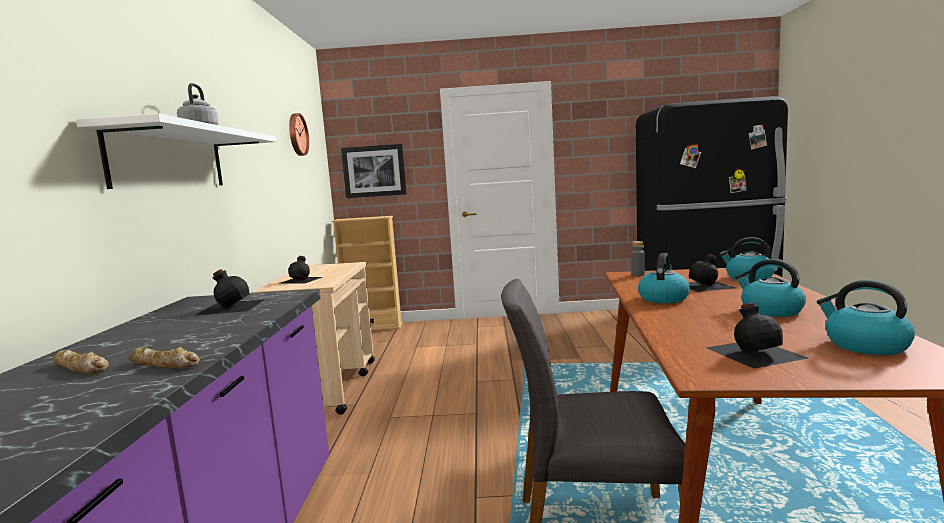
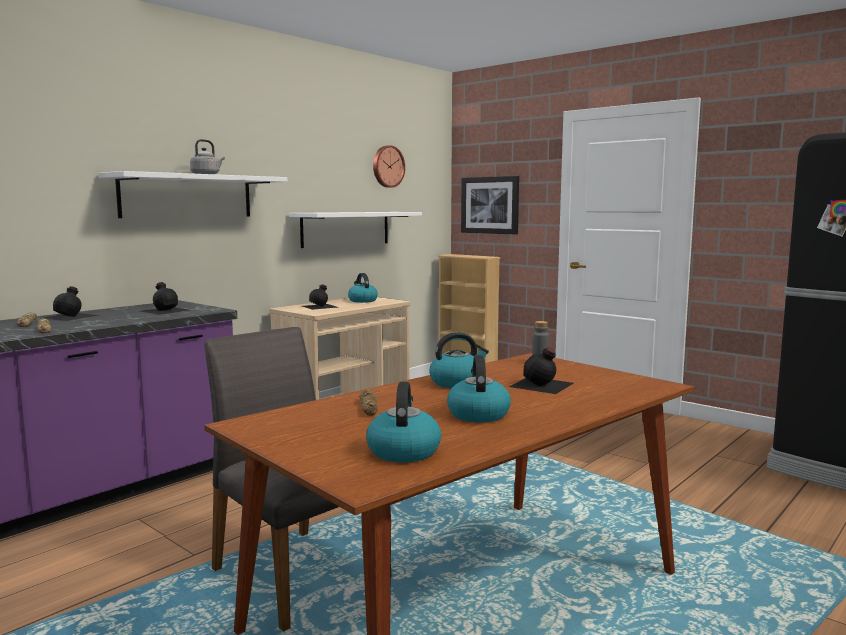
camera: 40 degrees right, 0 degrees up
(282, 198) = (346, 228): none -> white shelf
(705, 330) = (369, 407): none -> bread
(748, 278) = (617, 391): kettle -> kettle (362, 301)
(755, 352) = (326, 427): black bottle -> black bottle (71, 316)

